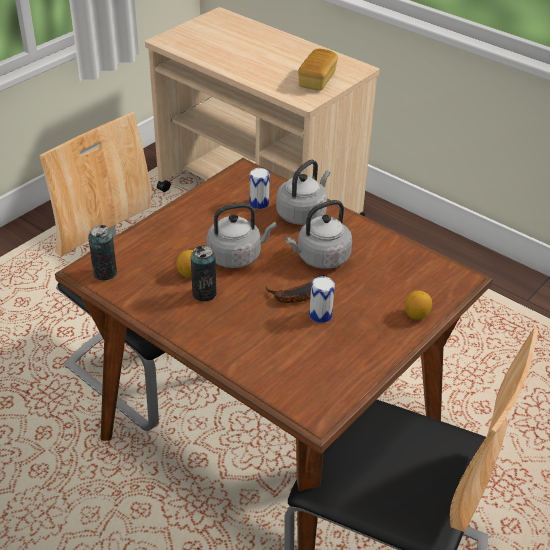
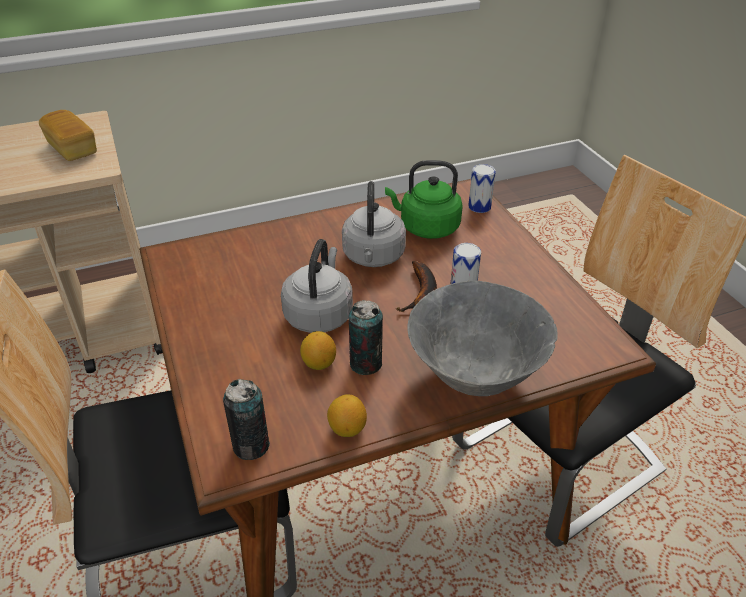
camera: 60 degrees left, 0 degrees up
(229, 348) = (475, 376): none -> grey bowl
(259, 203) = (240, 264): can -> can (479, 207)
(303, 213) = (289, 242): grey kettle -> none
(384, 272) = (426, 227): none -> green kettle
(416, 315) = (500, 233): lemon -> lemon (347, 428)

